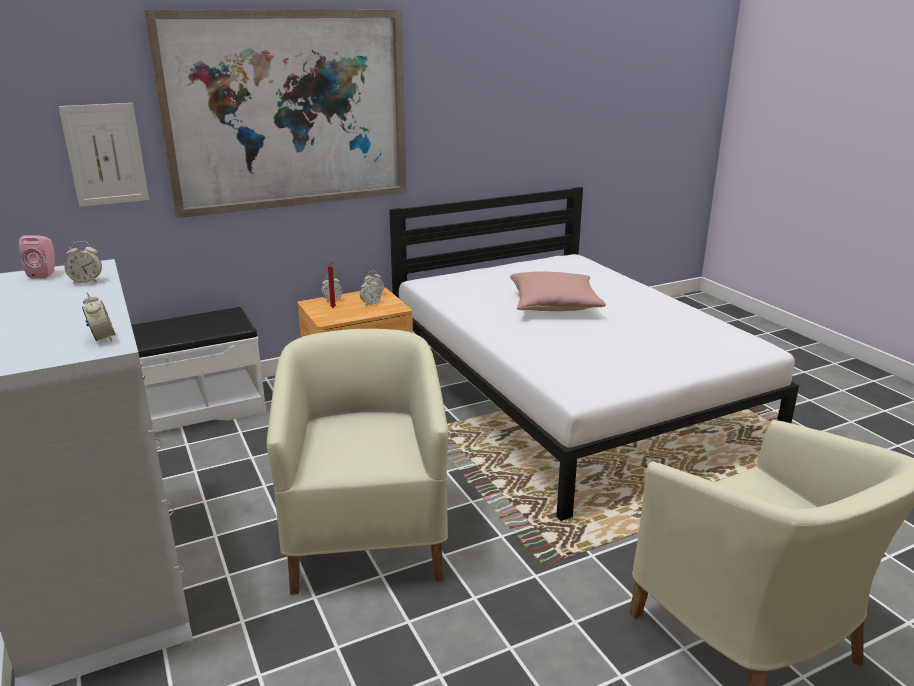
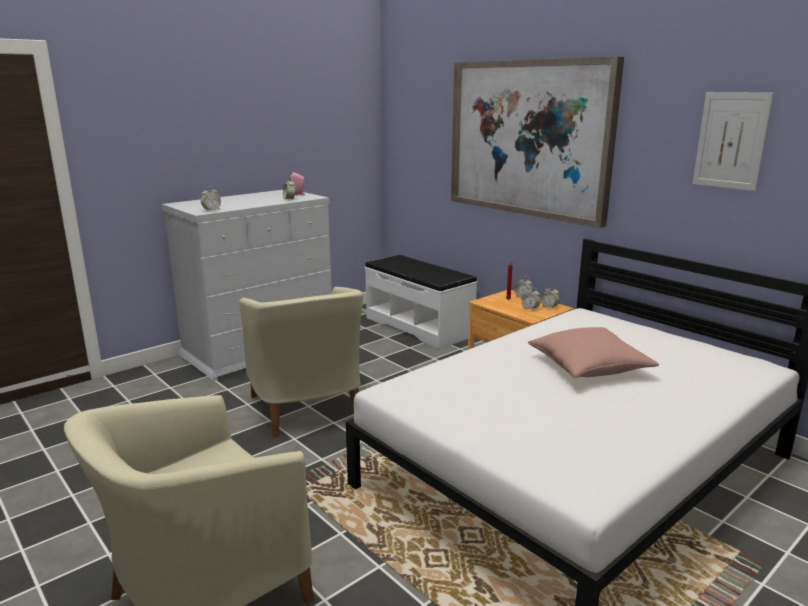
camera: 75 degrees right, 5 degrees down
(105, 154) = (432, 152): picture -> picture (731, 141)
(367, 537) = (307, 409): beige armchair -> beige armchair turned 90 degrees clockwise

